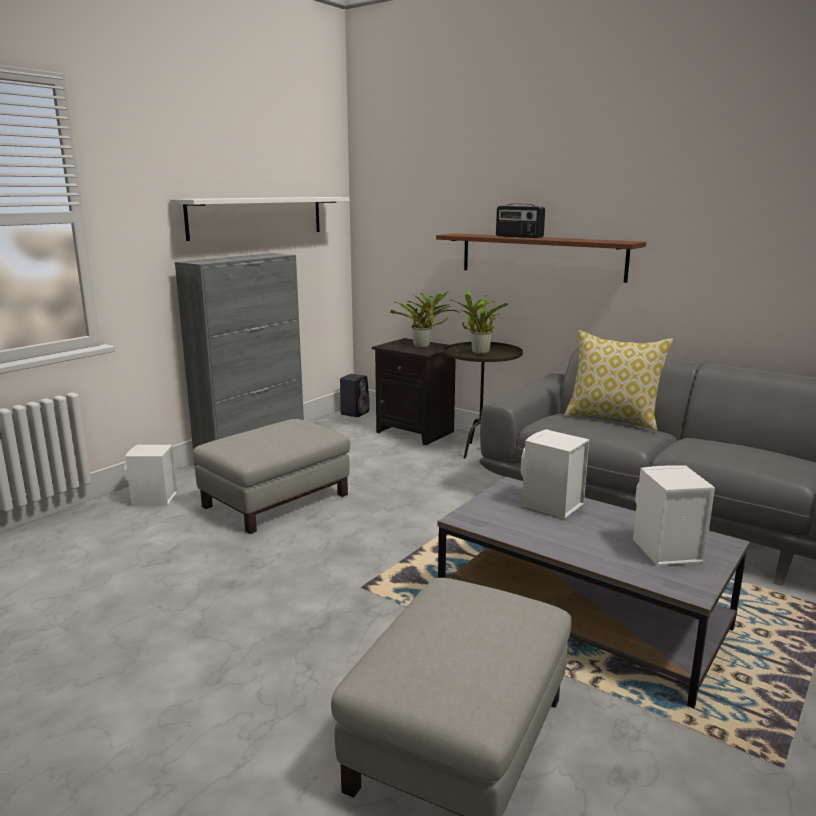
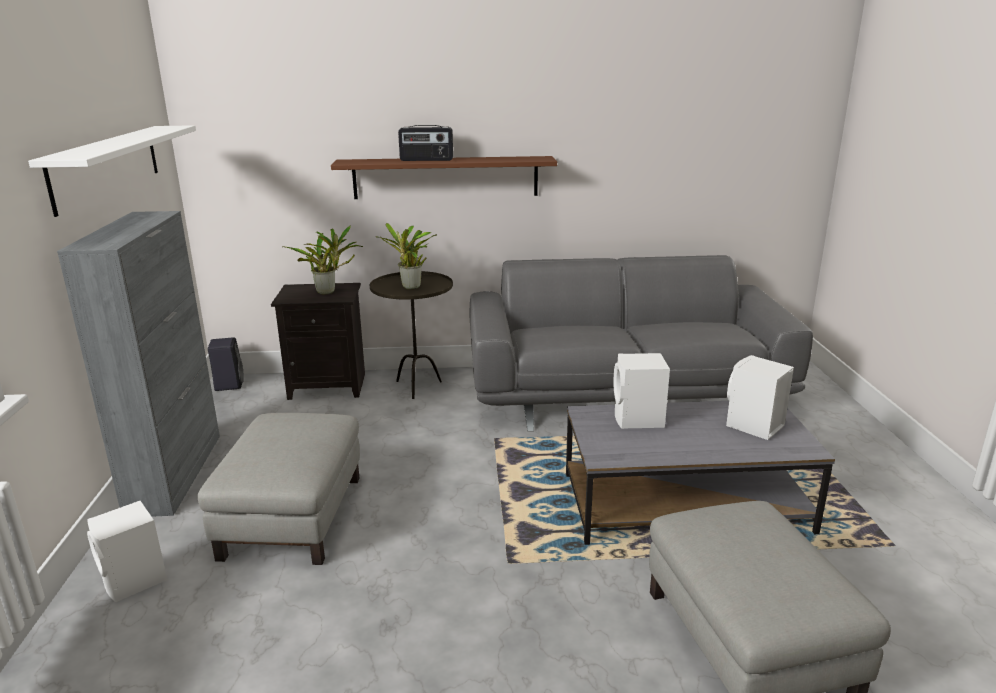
camera: 40 degrees left, 5 degrees up
(613, 419) = (572, 325): pillow -> none

